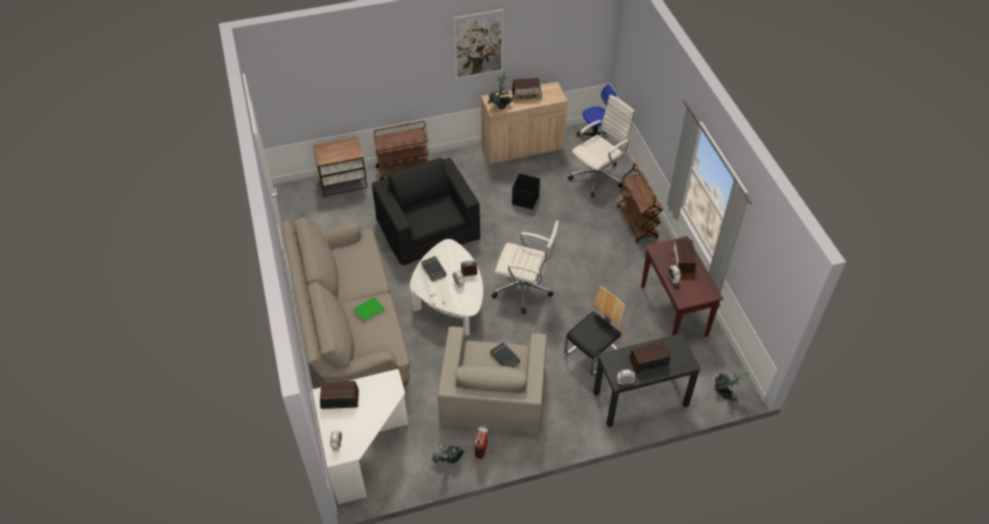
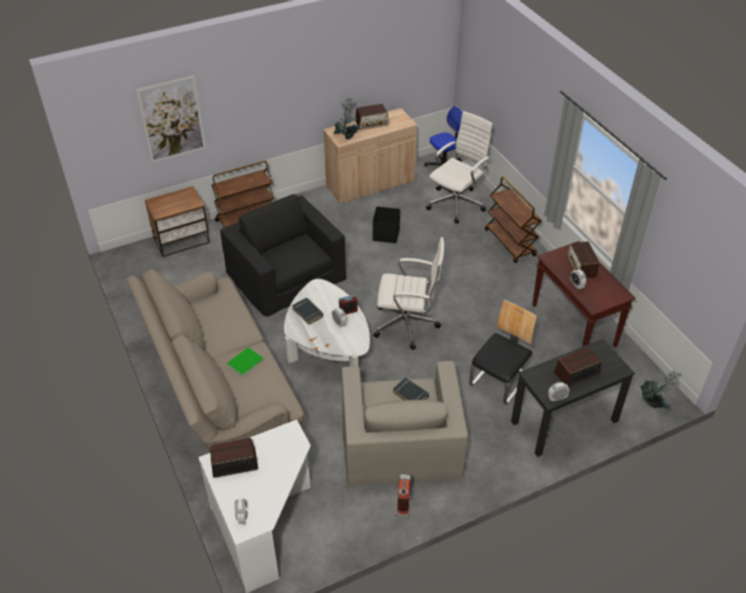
camera: 10 degrees left, 5 degrees down
(446, 462) = (365, 523): potted plant -> none
(478, 44) = (318, 69): picture -> picture (172, 119)

